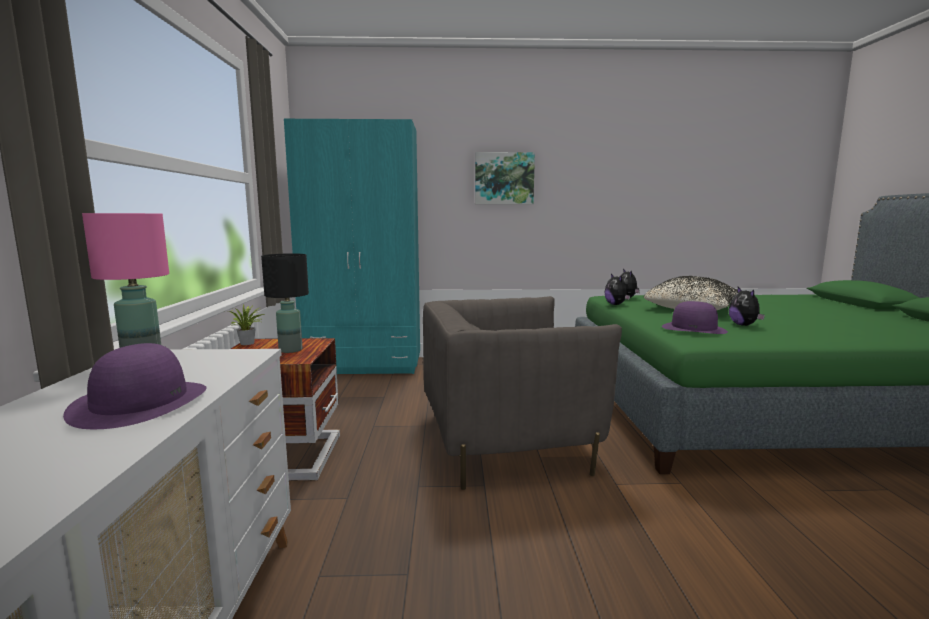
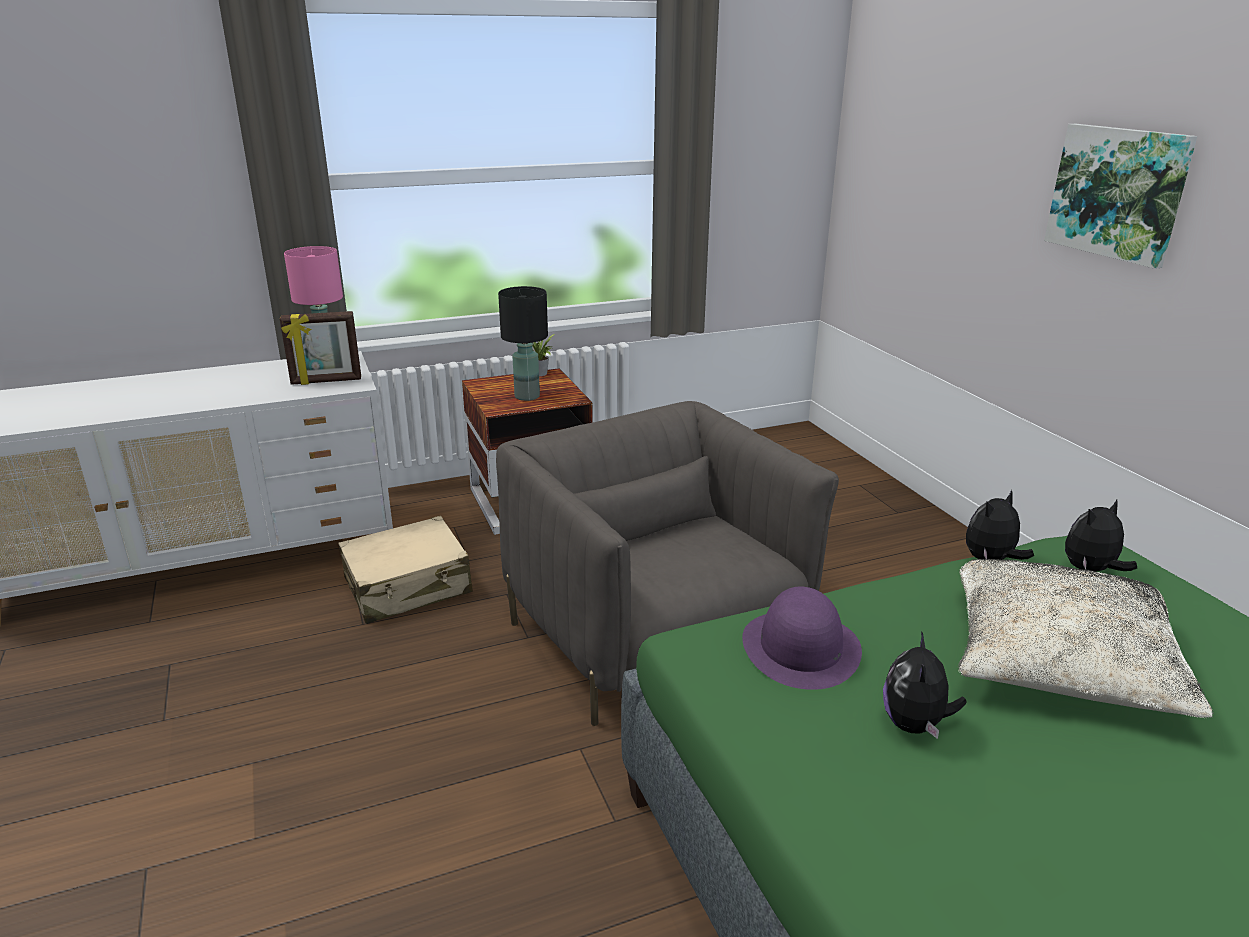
camera: 70 degrees right, 15 degrees up
(140, 402) = (236, 390): purple hat -> none
(212, 363) = (326, 381): none -> picture frame
(361, 537) = (408, 586): none -> beige suitcase
(364, 366) = (823, 465): turquoise wardrobe -> none
(744, 325) = (915, 725): plush toy -> plush toy turned 45 degrees counterclockwise

